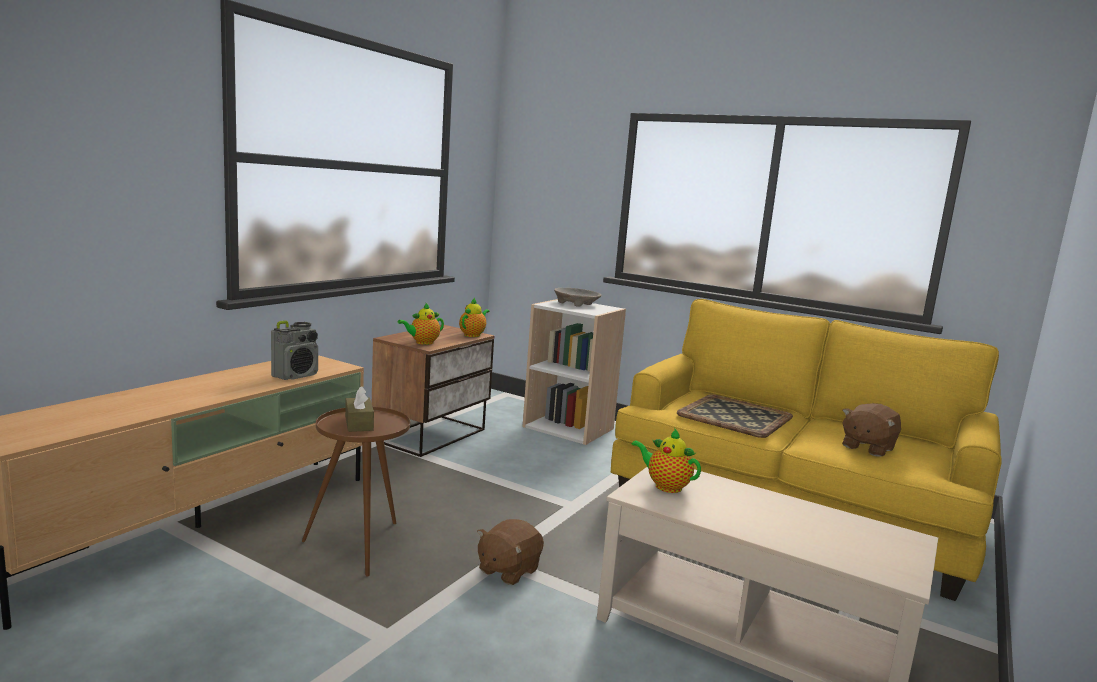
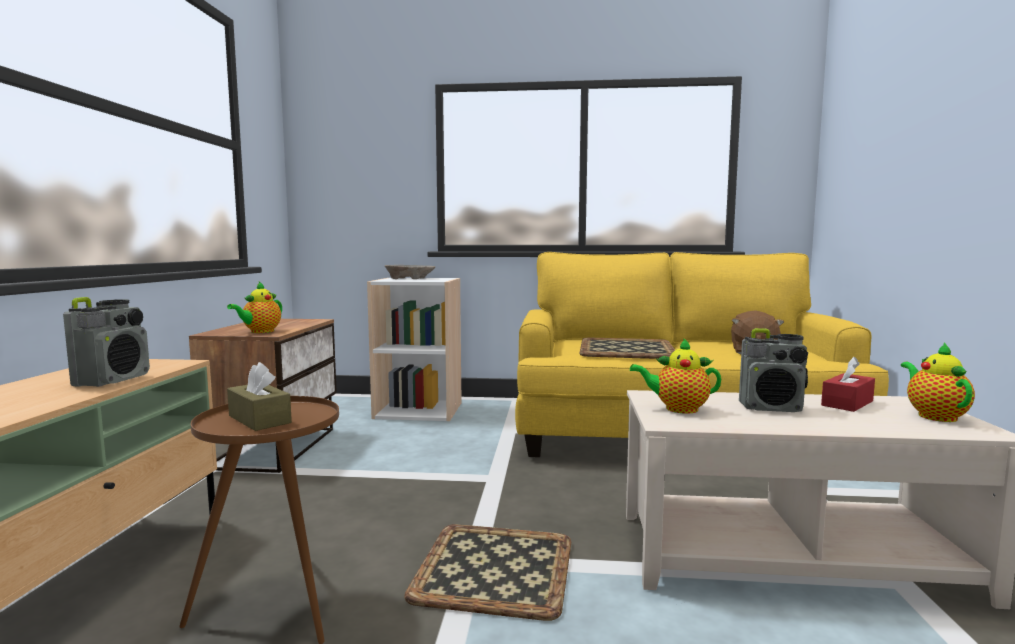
camera: 25 degrees left, 5 degrees down
(473, 335) = (310, 321): teapot -> teapot (934, 416)
(508, 570) = (496, 568): brown plush toy -> tray
(749, 506) = (771, 408): none -> radio
(833, 521) = (847, 403): none -> red tissue box

